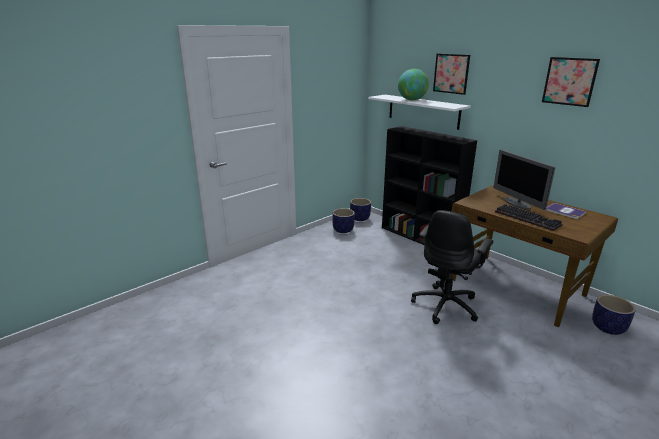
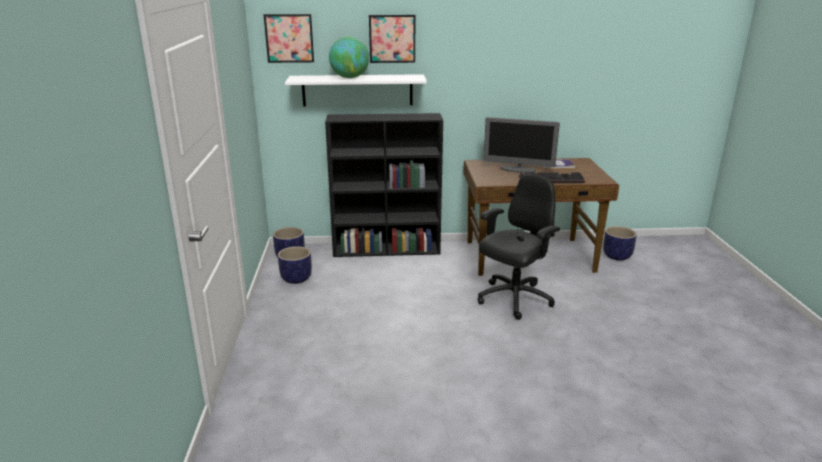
camera: 50 degrees left, 0 degrees up
(446, 305) = (513, 299): black office chair -> black office chair turned 120 degrees counterclockwise
(569, 81) = (529, 36): picture -> picture (289, 38)

